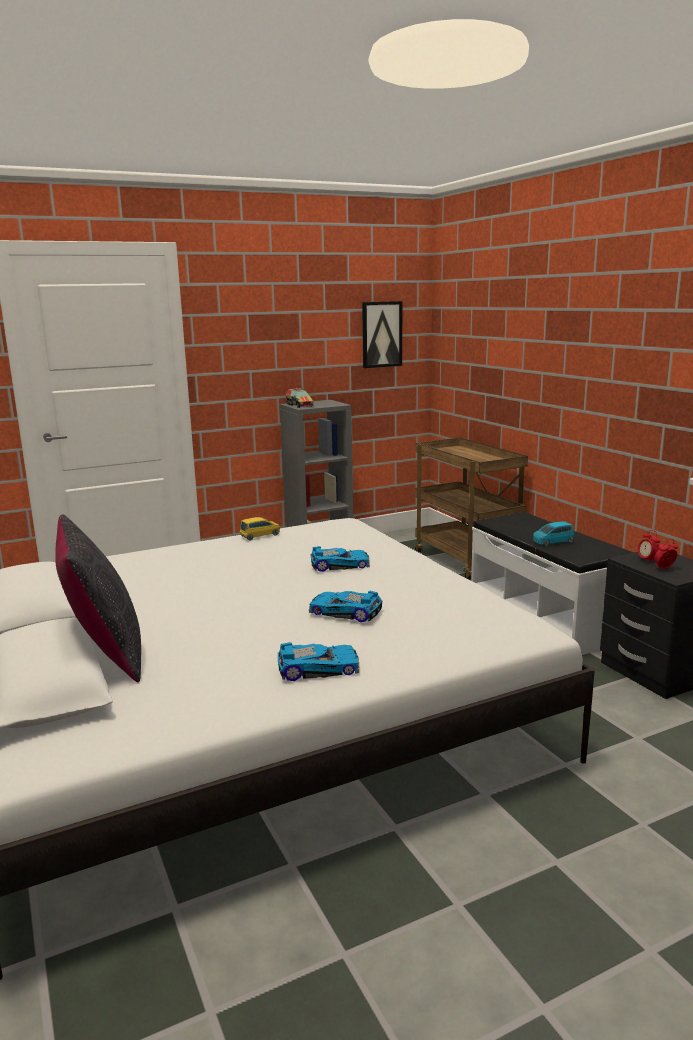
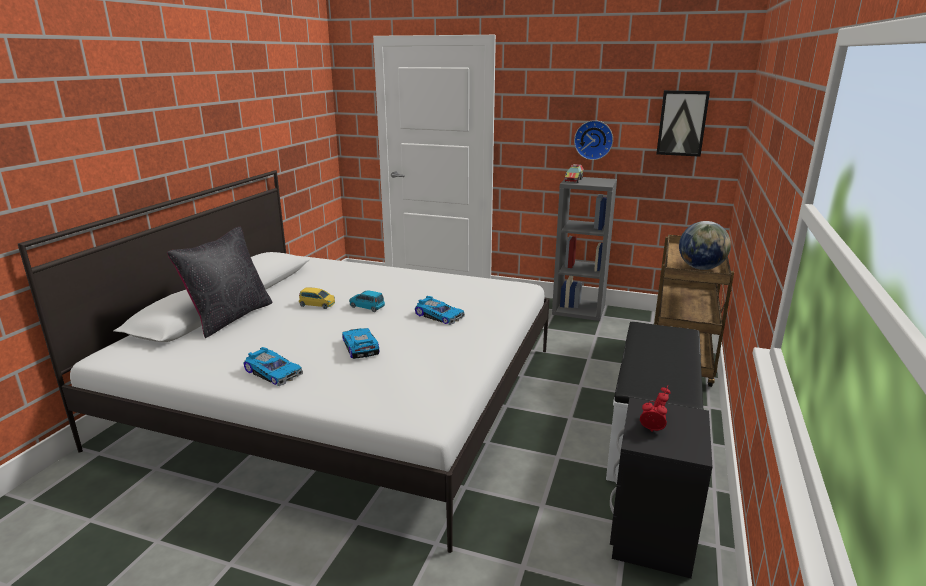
camera: 45 degrees right, 5 degrees up
(260, 535) = (448, 277): yellow toy car -> yellow toy car (317, 305)
(302, 360) = (593, 140): none -> wall clock
(486, 460) = (701, 268): none -> globe
(553, 542) = (647, 365): blue toy car -> blue toy car (367, 307)

